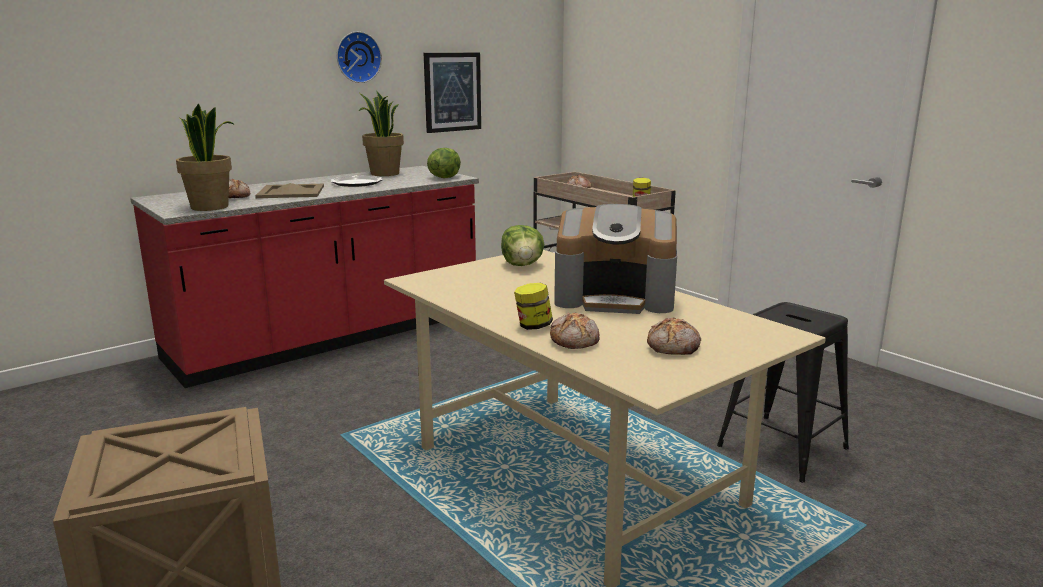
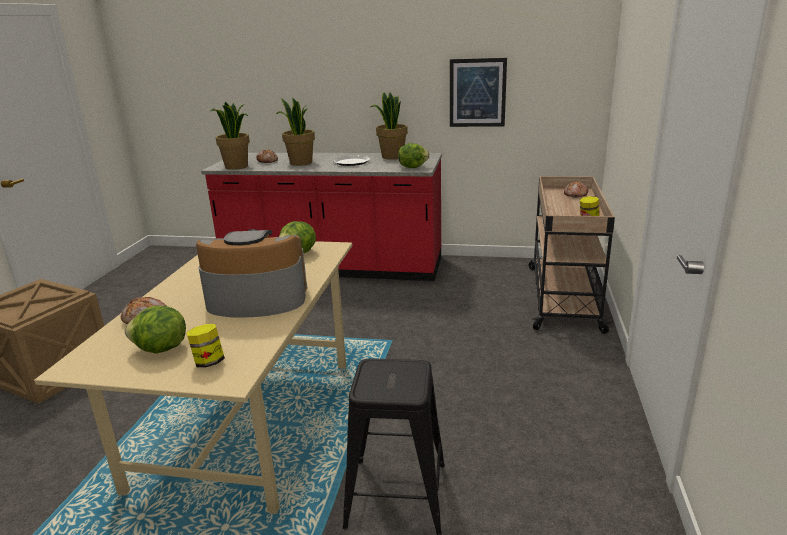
camera: 50 degrees right, 5 degrees up
(291, 192) = (300, 163): beige tray -> potted plant
(357, 57) = (390, 64): wall clock -> none
(533, 326) = (165, 299): jar -> jar (208, 362)
(615, 298) = (256, 299): coffee machine -> coffee machine turned 120 degrees clockwise
(674, 347) = (160, 349): bread -> lettuce

